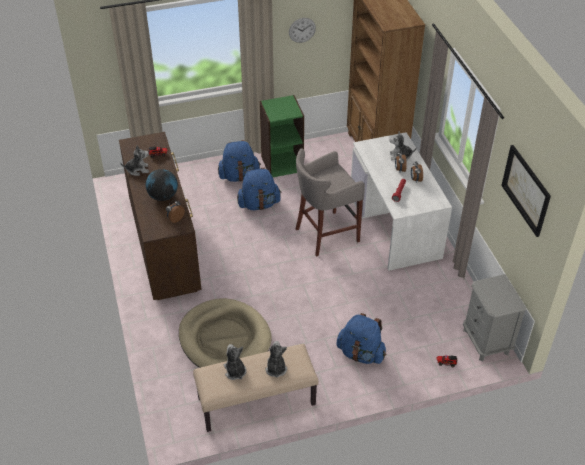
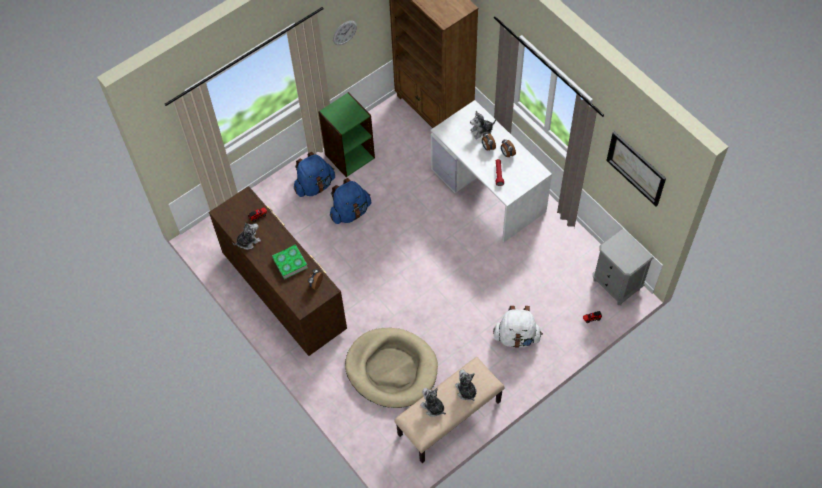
camera: 20 degrees left, 15 degrees up
(163, 196) = (290, 263): globe -> book
(325, 234) = (429, 224): grey stool -> none
(361, 353) = (516, 337): blue backpack -> white backpack

